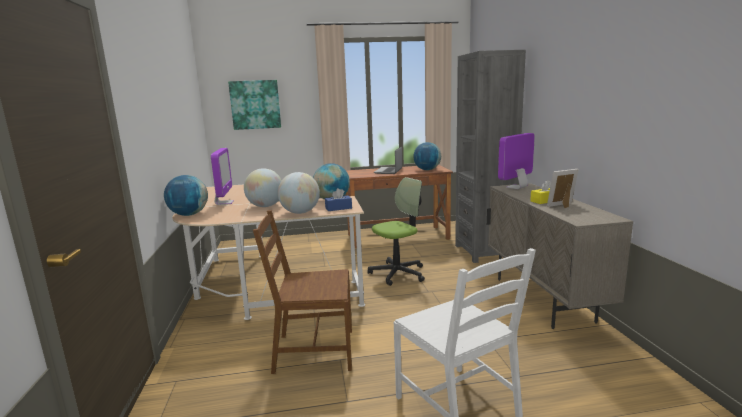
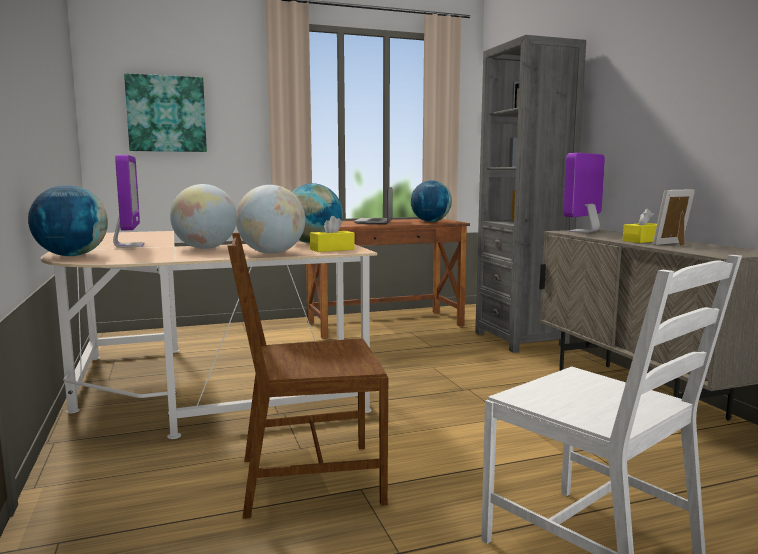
camera: 10 degrees left, 5 degrees down
(338, 208) = (332, 249): blue tissue box -> yellow tissue box
(398, 273) = (405, 368): office chair -> none

